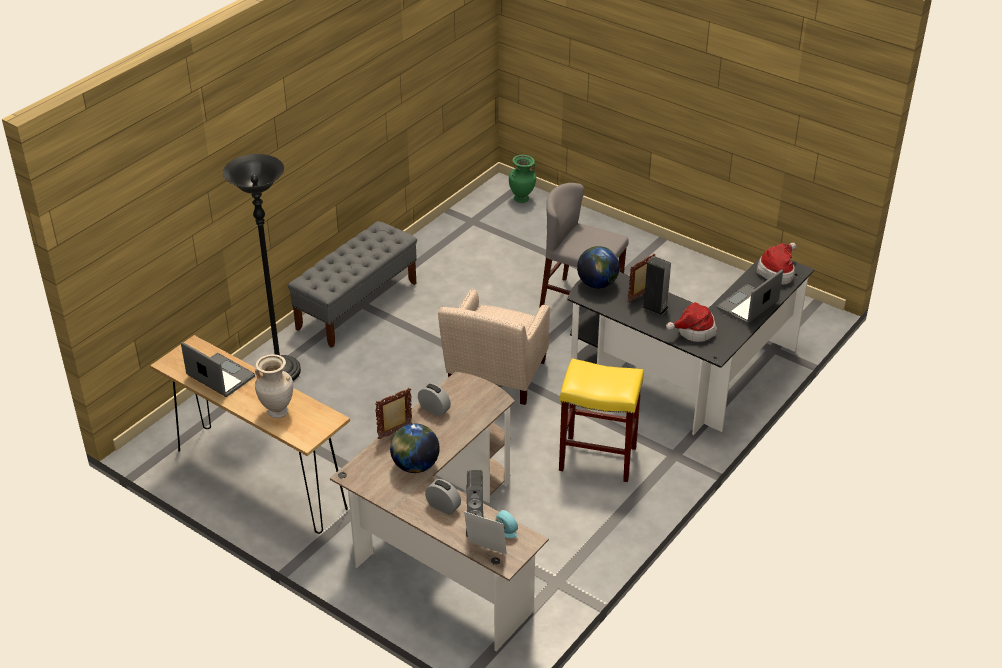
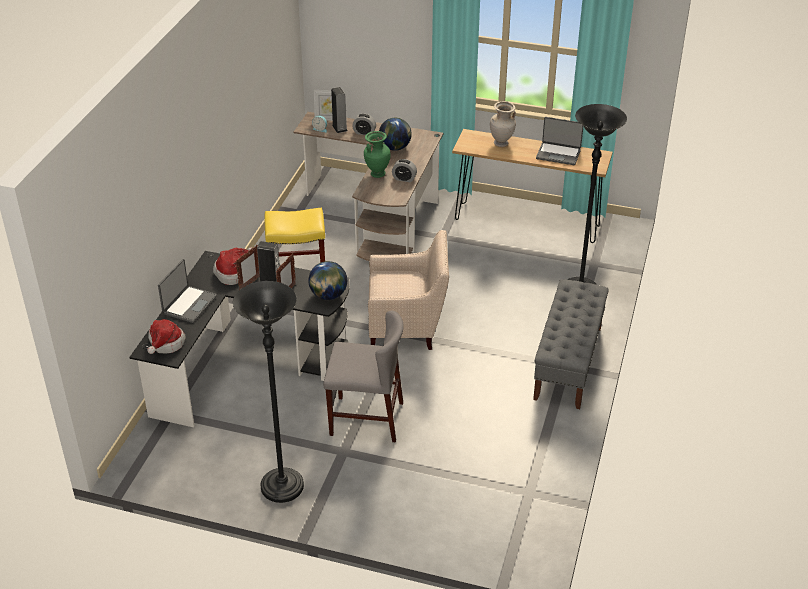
camera: 160 degrees right, 0 degrees up
(395, 432) = (421, 162): picture frame -> picture frame (249, 284)
(494, 378) = (408, 327): beige armchair -> beige armchair turned 90 degrees clockwise
(522, 199) = (494, 542): green vase -> green vase (377, 174)
(677, 267) = (282, 487): none -> black floor lamp

